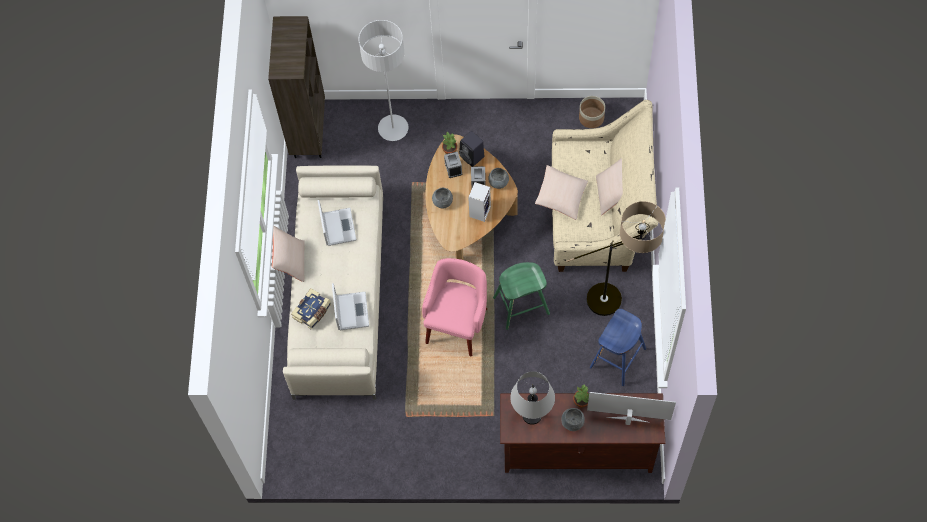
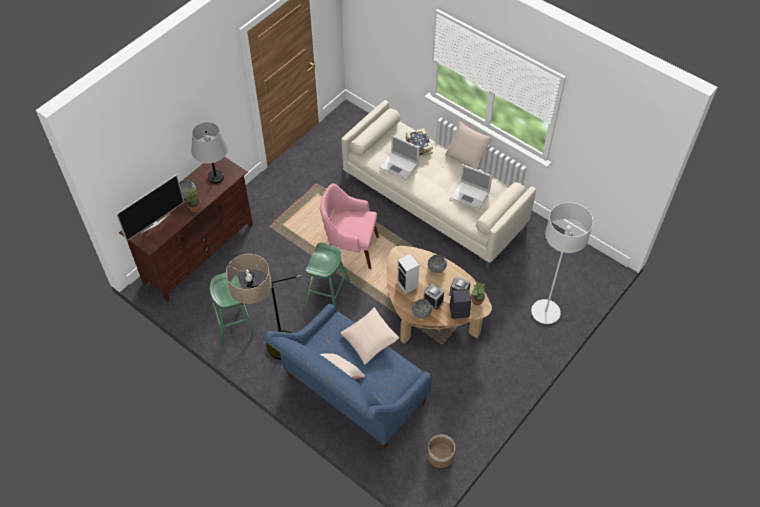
camera: 125 degrees right, 10 degrees down
(308, 133) = (584, 259): brown bookcase -> none
(457, 324) = (350, 248): pink armchair -> pink armchair turned 135 degrees clockwise
(599, 214) = (351, 395): beige sofa -> blue sofa
(618, 357) = (233, 322): blue stool -> green stool

